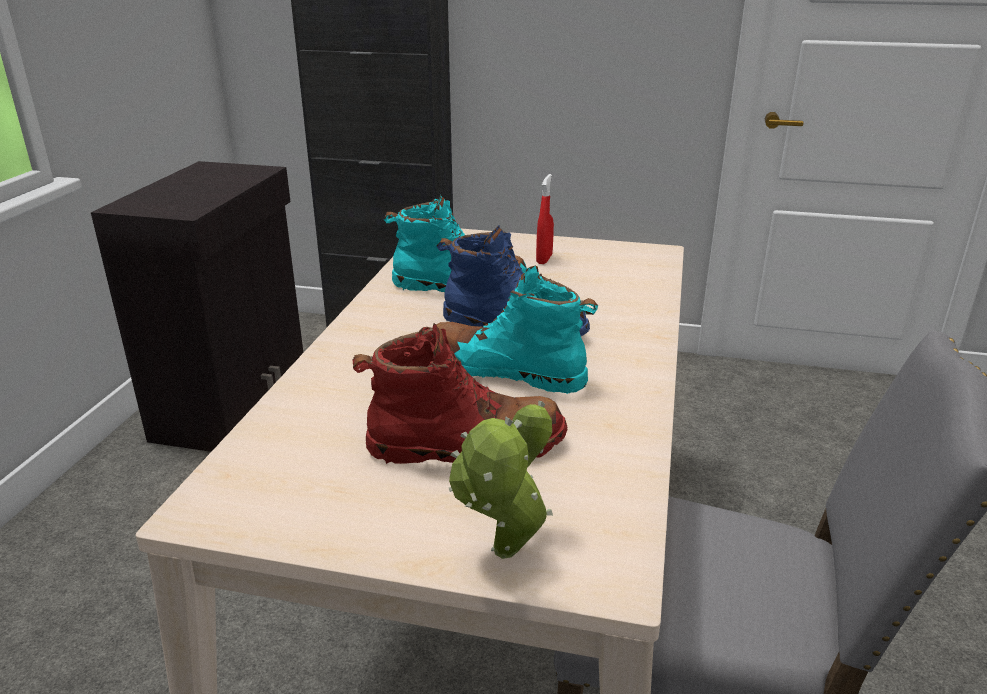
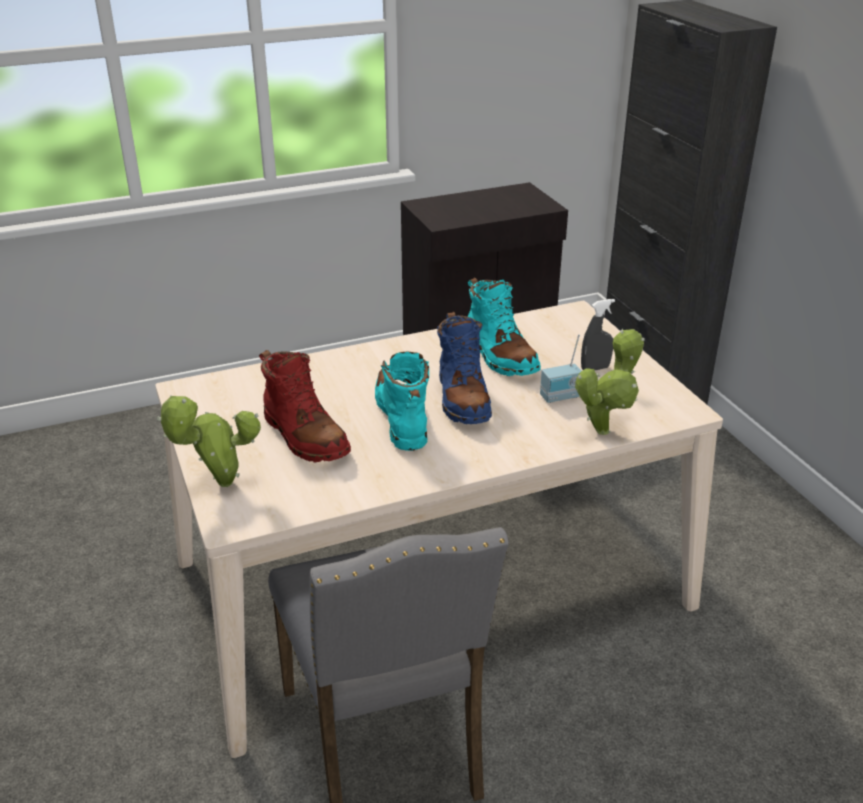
camera: 55 degrees right, 5 degrees up
(544, 259) = (595, 368): red spray bottle -> grey spray bottle
(573, 287) = (560, 397): none -> radio
(647, 288) = (605, 428): none -> potted plant

